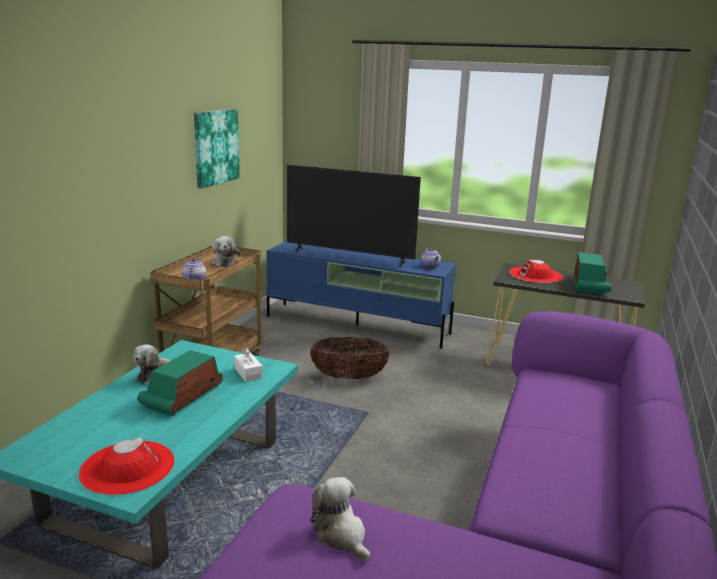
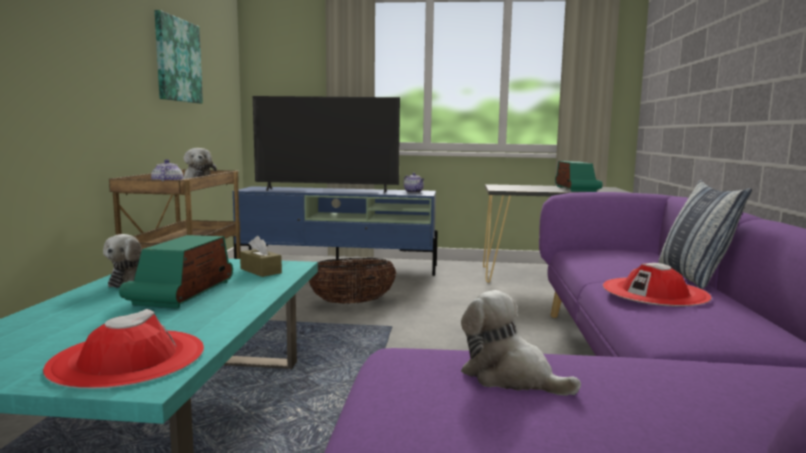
camera: 15 degrees left, 10 degrees down
(248, 373) = (260, 271): white tissue box -> brown tissue box
(535, 275) = (522, 187): red hat -> red hat (655, 292)
(609, 433) = (693, 277): none -> pillow

